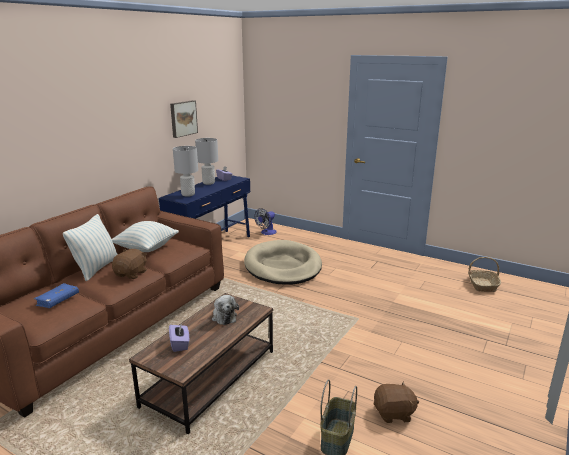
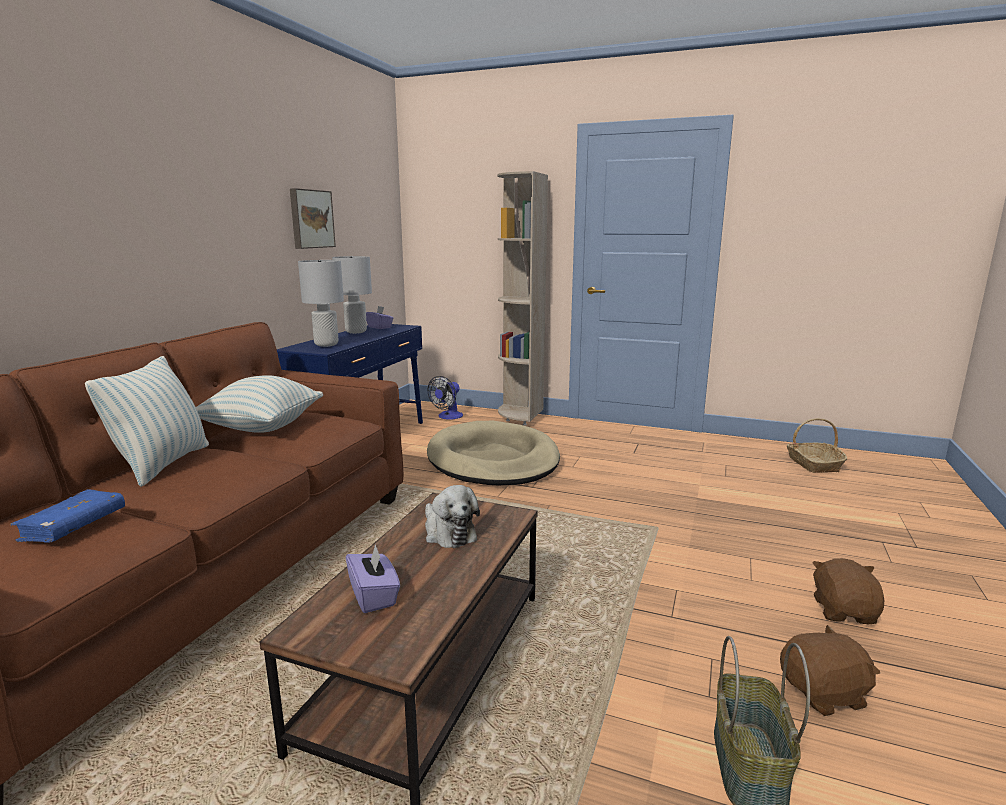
camera: 10 degrees left, 5 degrees down
(131, 274) = (240, 468): brown plush toy -> brown plush toy (844, 611)
(309, 237) = (518, 419): none -> beige bookcase

